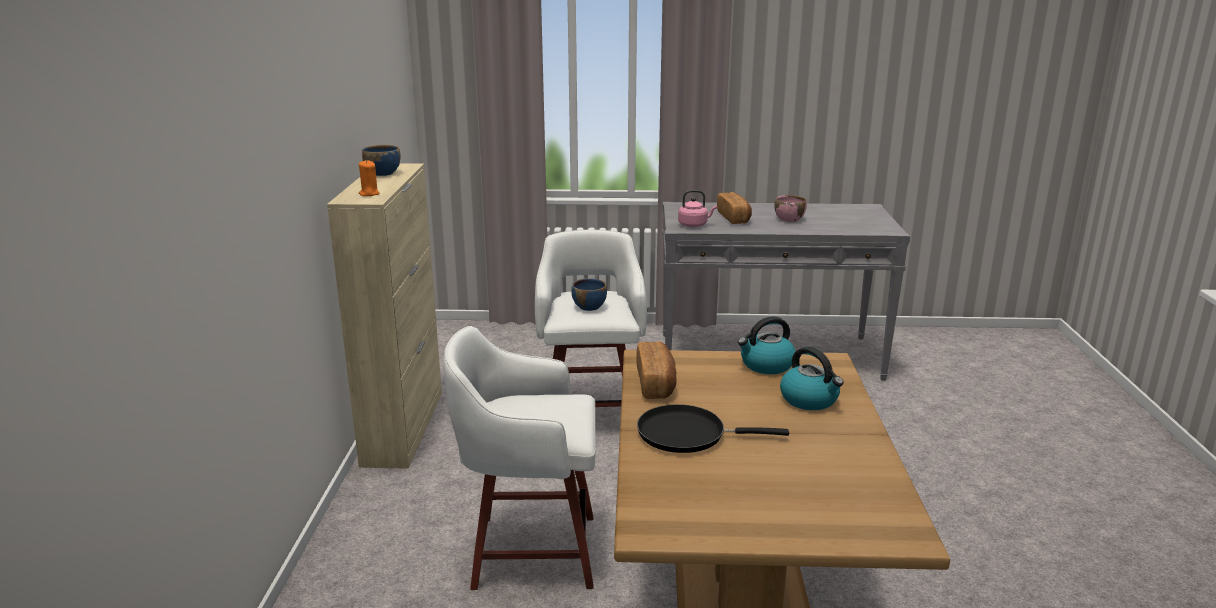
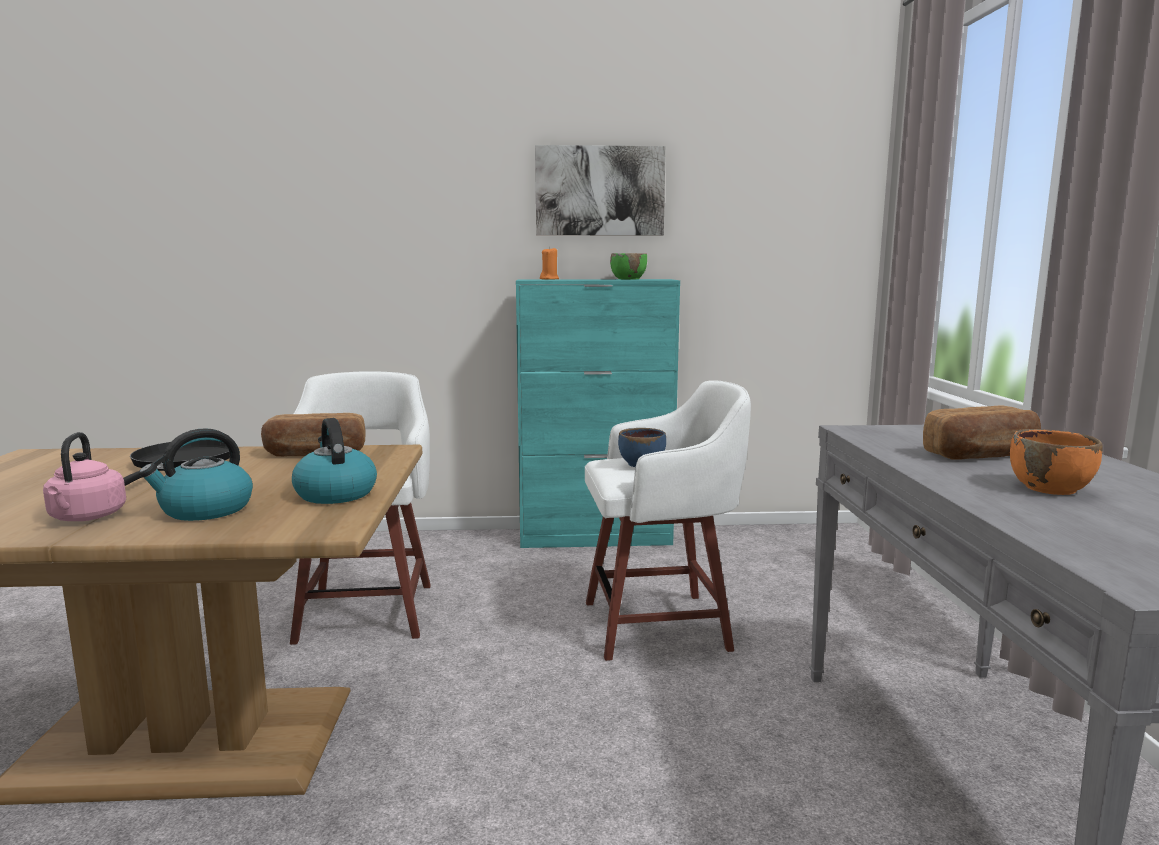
camera: 85 degrees right, 10 degrees down
(337, 89) = (599, 191): none -> picture
(382, 173) = (628, 279): blue bowl -> green bowl
(404, 427) = (596, 538): beige cabinet -> turquoise cabinet
(694, 225) = (889, 435): pink kettle -> pink kettle (86, 517)
(789, 219) = (1050, 488): pink bowl -> orange bowl

